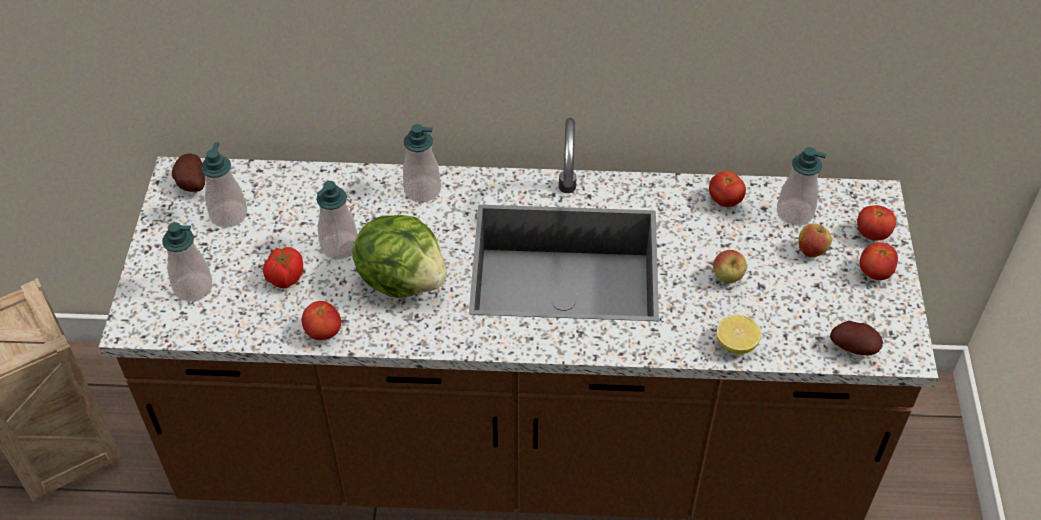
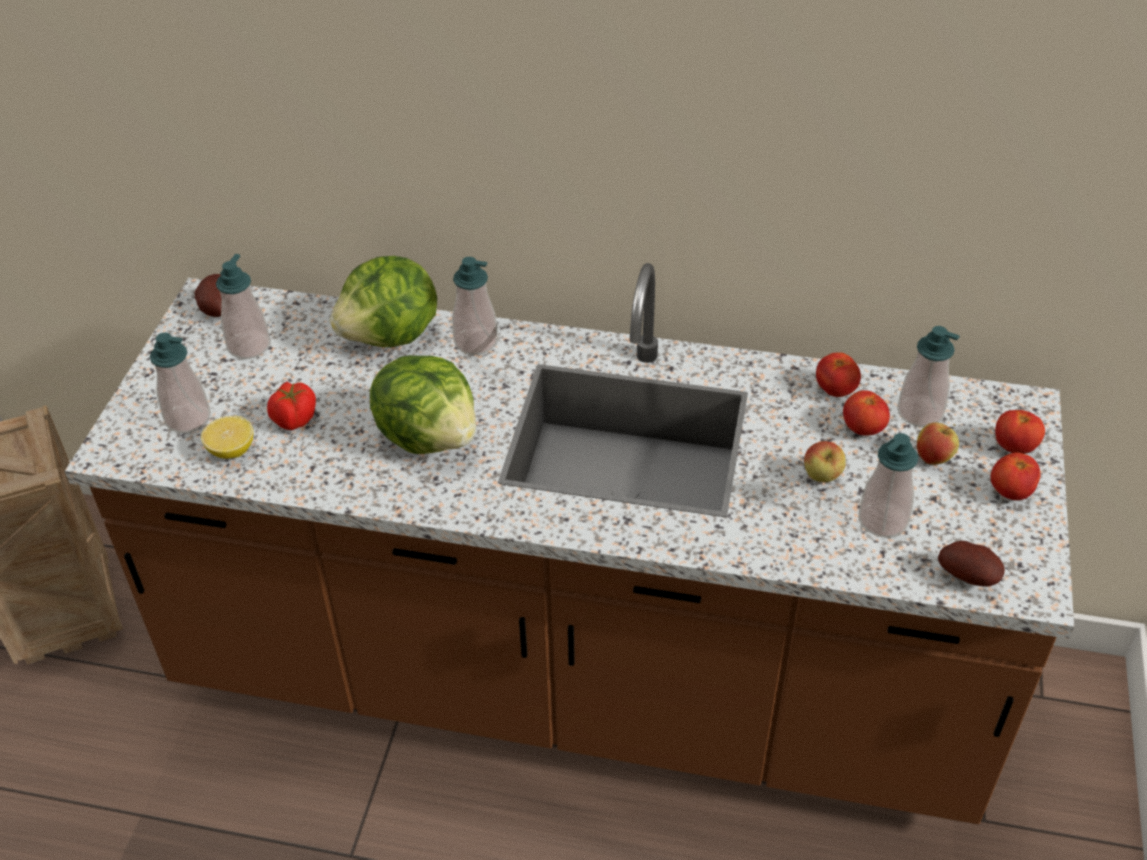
camera: 10 degrees right, 5 degrees down
(323, 332) = (322, 484): tomato -> tomato (863, 429)
(339, 246) = (365, 392): soap dispenser -> soap dispenser (882, 520)
(349, 193) = (391, 336): none -> lettuce
(736, 344) = (818, 555): lemon -> lemon (231, 450)

